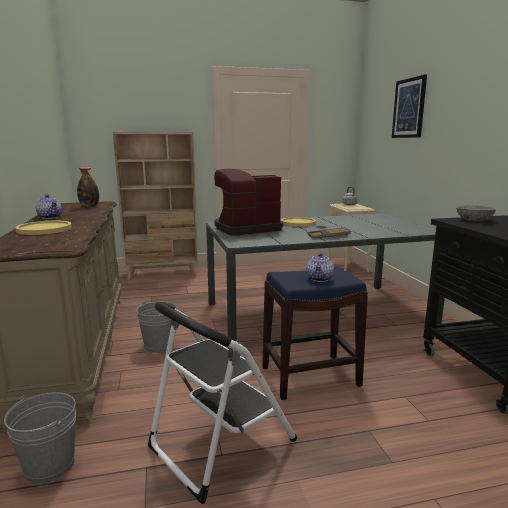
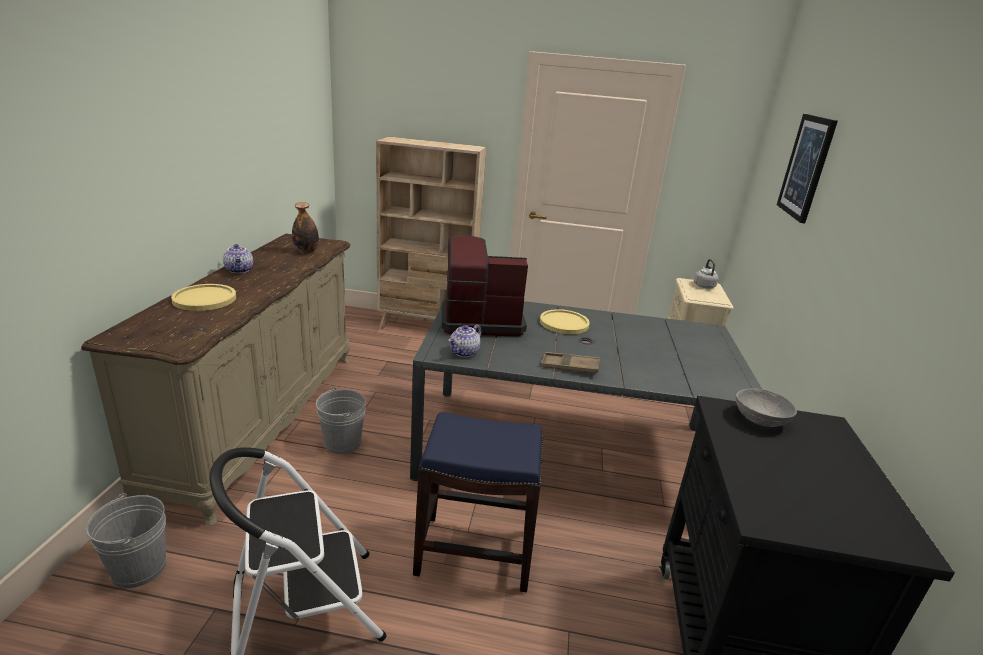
camera: 20 degrees right, 10 degrees up
(320, 279) = (486, 447): teapot -> teapot (464, 353)

